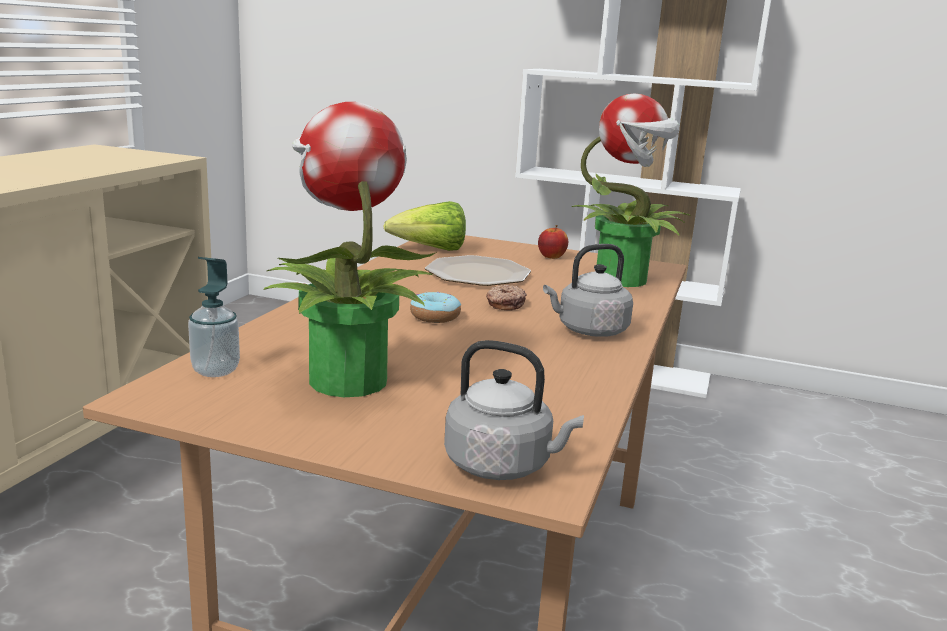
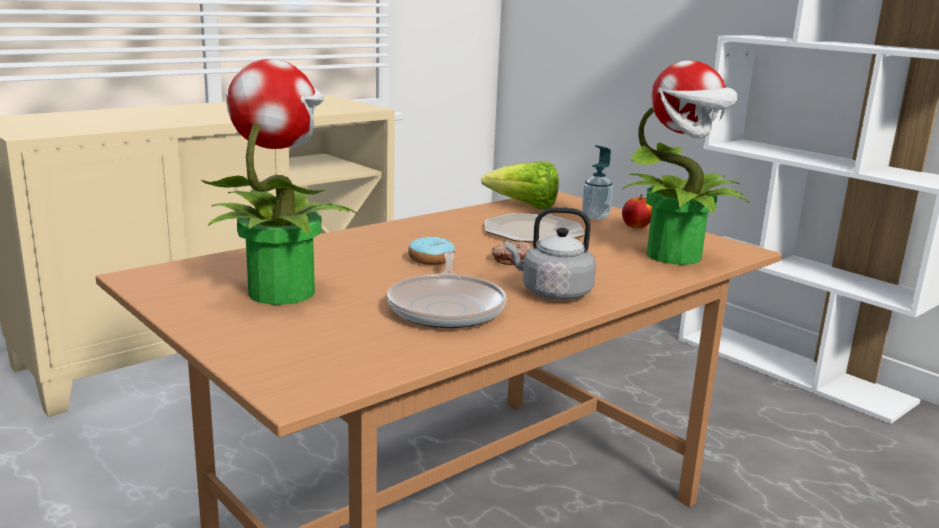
camera: 30 degrees right, 0 degrees up
(215, 370) = (205, 269): soap dispenser -> soap dispenser (595, 217)
(503, 465) = (290, 372): grey kettle -> none
(529, 363) = (447, 307): none -> frying pan

